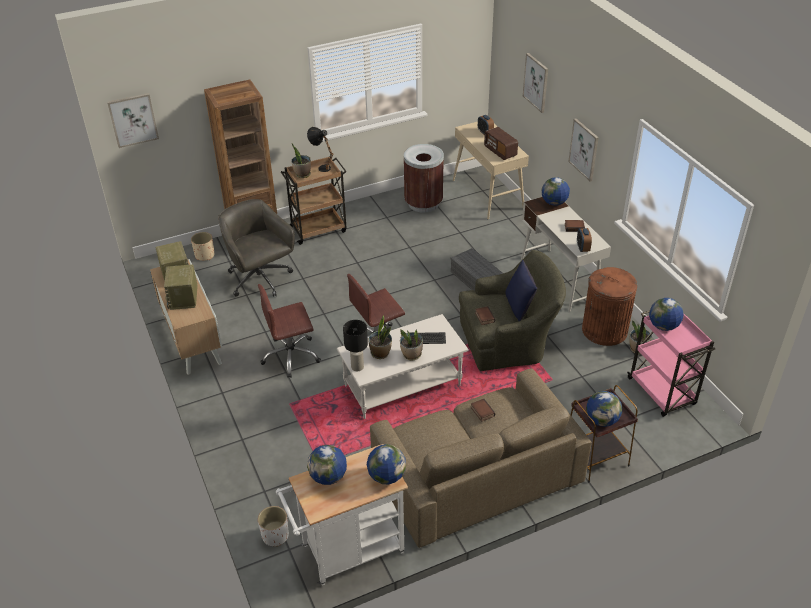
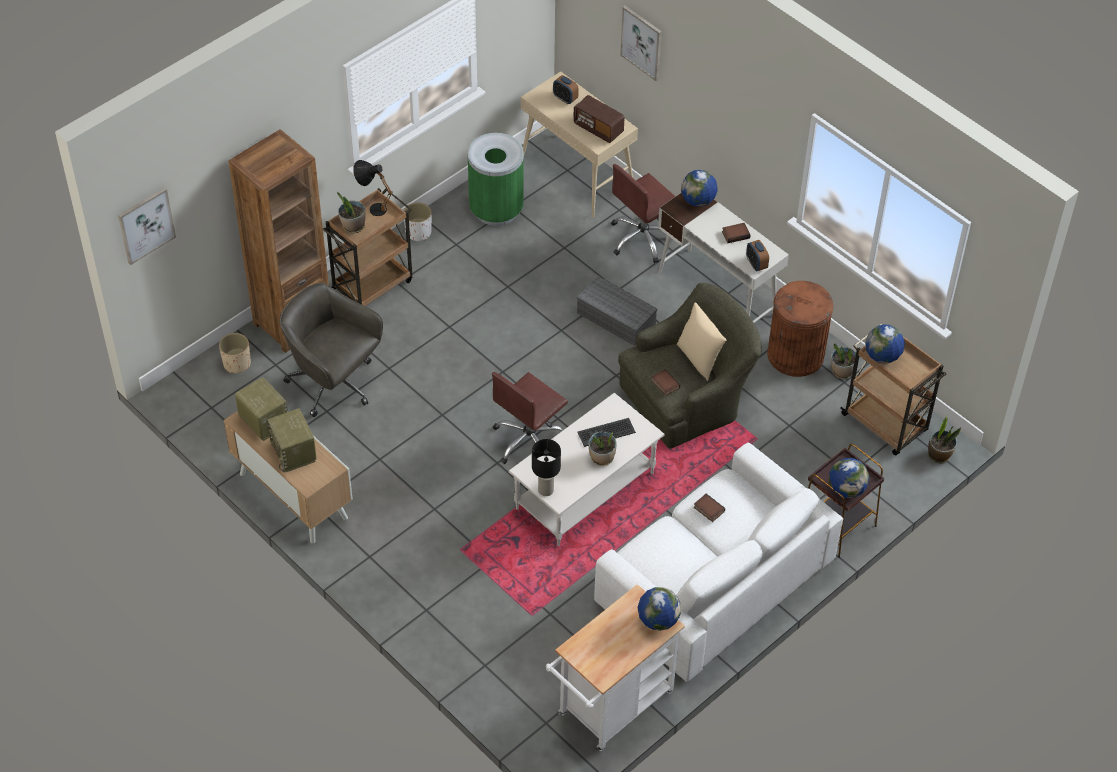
camera: 20 degrees left, 10 degrees up
(275, 535) = (523, 712): white planter -> white planter (418, 232)
(291, 356) = (430, 486): brown office chair -> brown office chair (642, 238)
(328, 477) = (597, 637): globe -> none
(380, 353) = (564, 465): potted plant -> potted plant (939, 455)
(423, 203) = (496, 210): brown trash can -> green trash can
(476, 474) = (713, 580): brown sofa -> white sofa
(519, 307) = (699, 359): blue pillow -> beige pillow
(584, 149) = (729, 133): picture -> none
(662, 392) = (886, 424): pink cart -> brown cart

